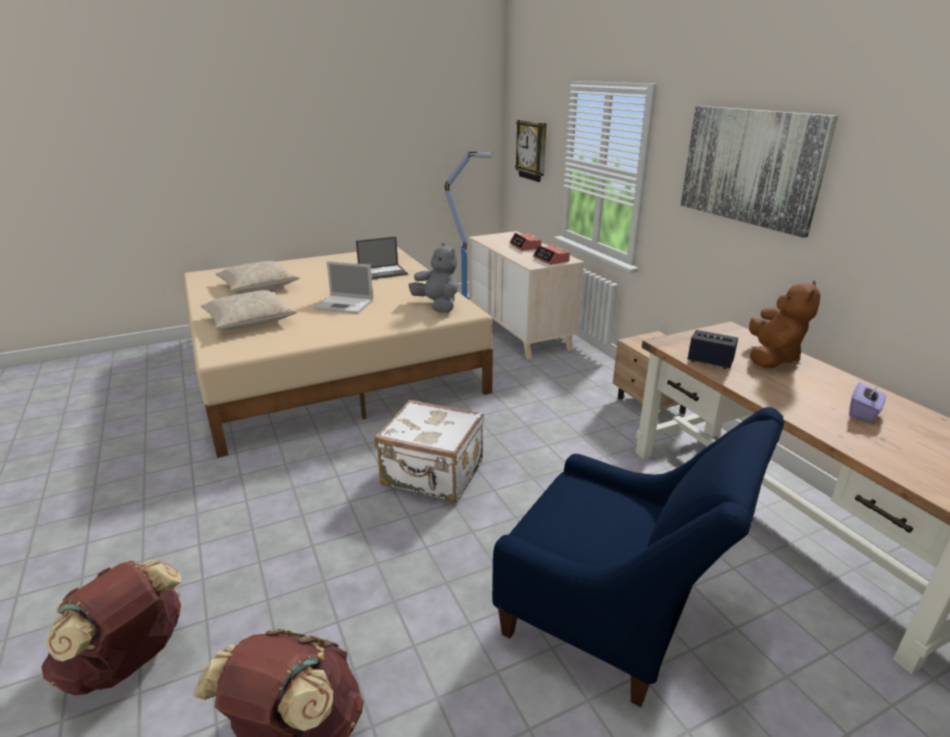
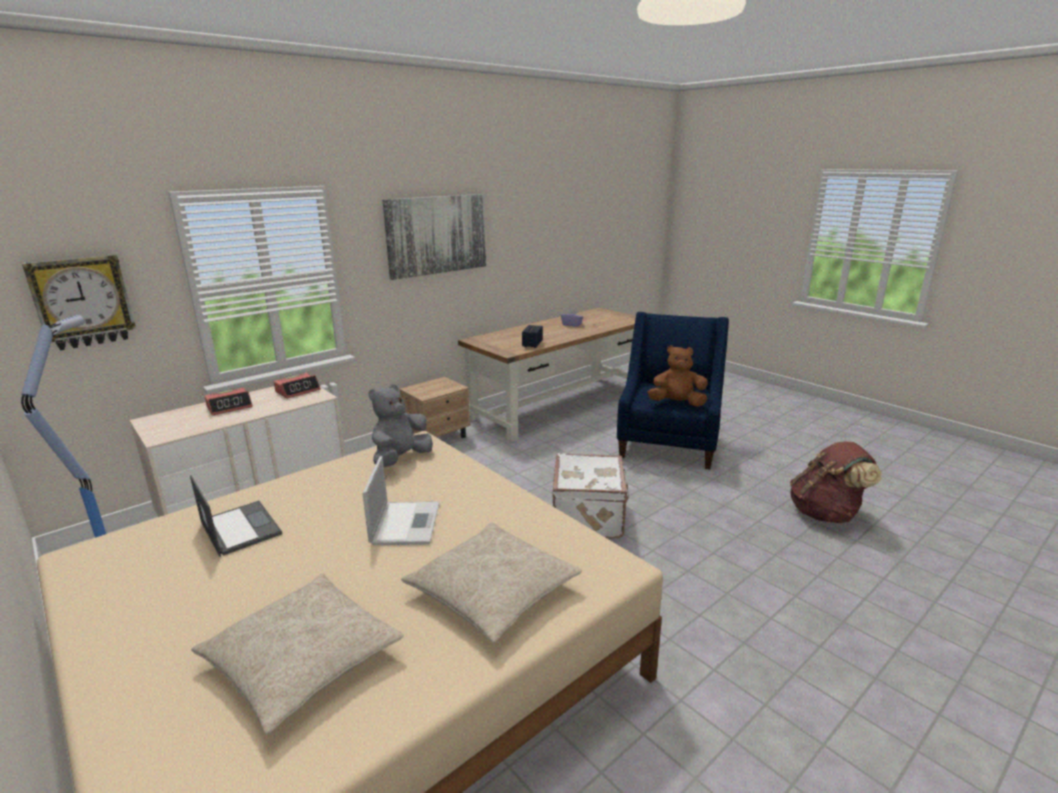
camera: 105 degrees left, 5 degrees down
(129, 662) = (879, 595): brown backpack -> none
(771, 358) = (516, 334): brown plush toy -> brown plush toy (676, 403)

